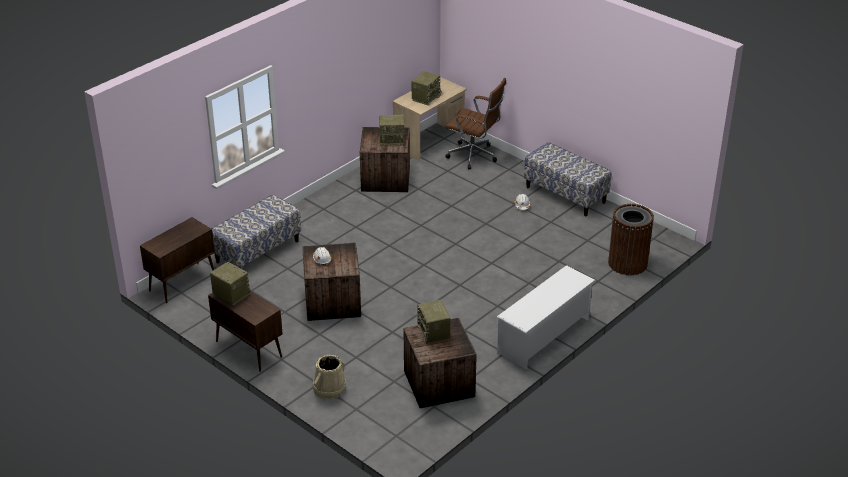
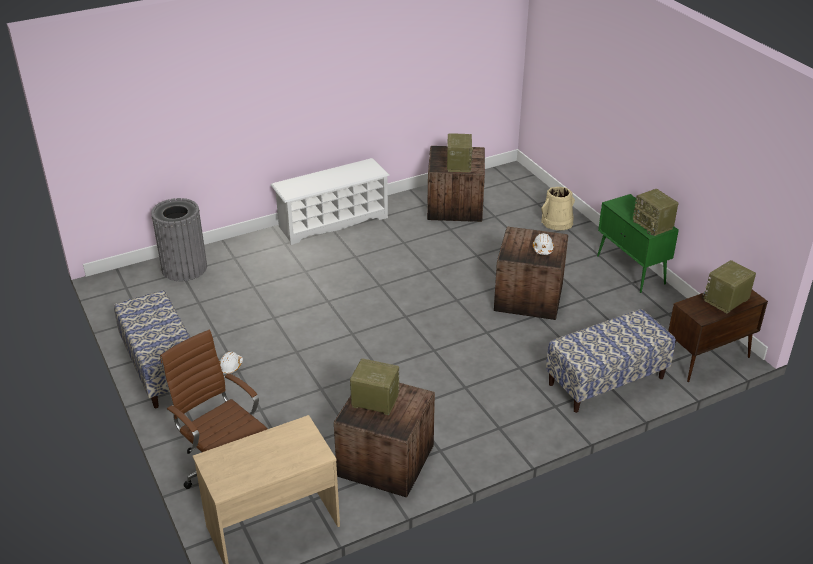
camera: 160 degrees left, 0 degrees up
(248, 349) = (631, 270): brown cabinet -> green cabinet
(425, 97) = (275, 451): radio -> radio (726, 301)
(627, 263) = (184, 268): brown trash can -> grey trash can

